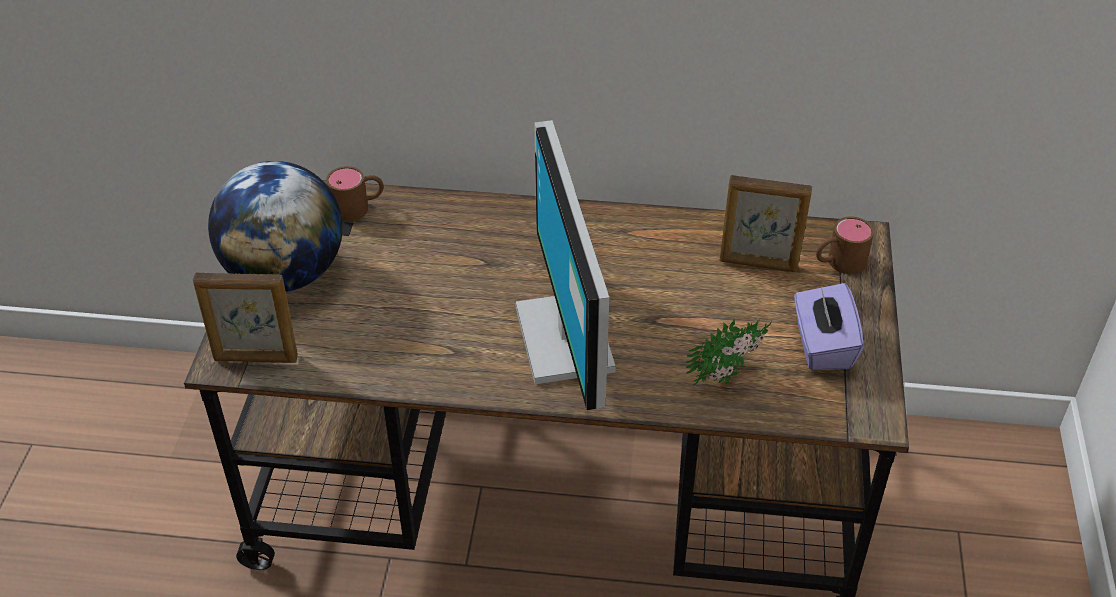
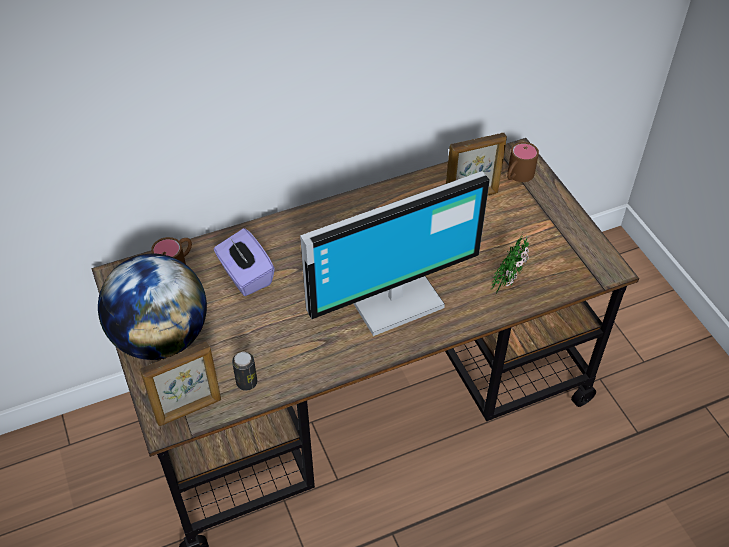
camera: 30 degrees left, 5 degrees up
(336, 357) = (247, 382): none -> can
(569, 338) = (393, 297): monitor -> monitor turned 75 degrees counterclockwise
(822, 346) = (547, 235): purple tissue box -> purple tissue box (245, 276)

